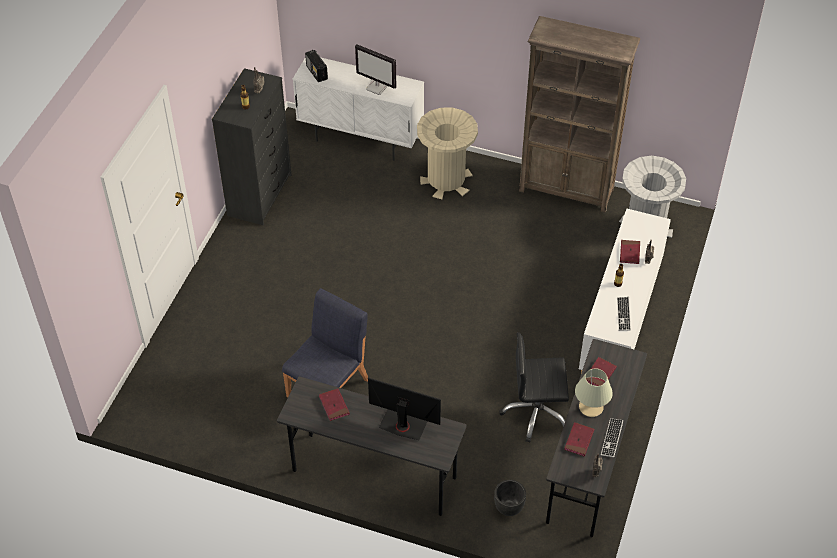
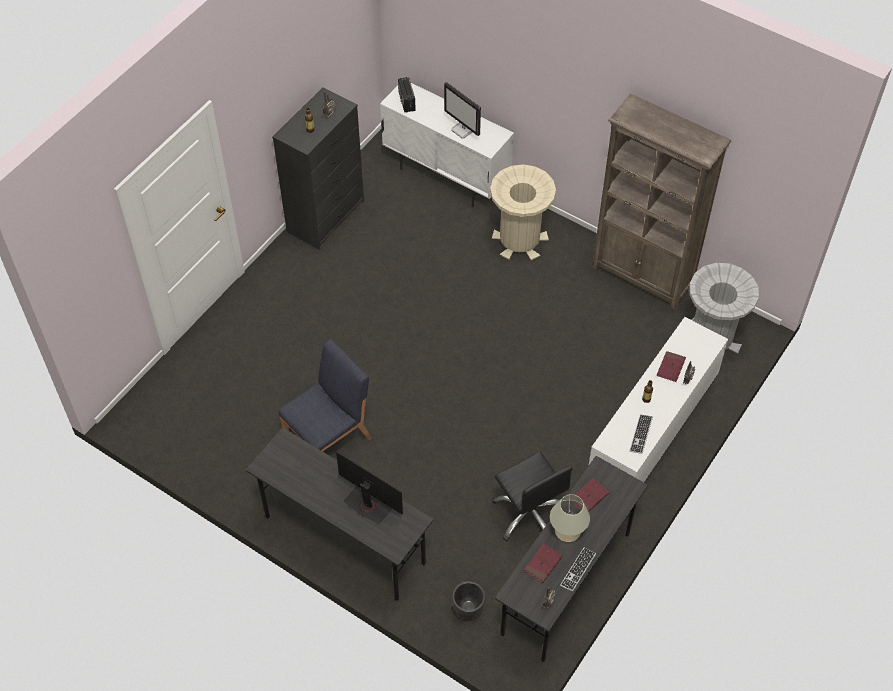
camera: 15 degrees right, 5 degrees up
(334, 405) = (307, 467): red book -> none
(536, 413) = (529, 514): black office chair -> black office chair turned 135 degrees counterclockwise

